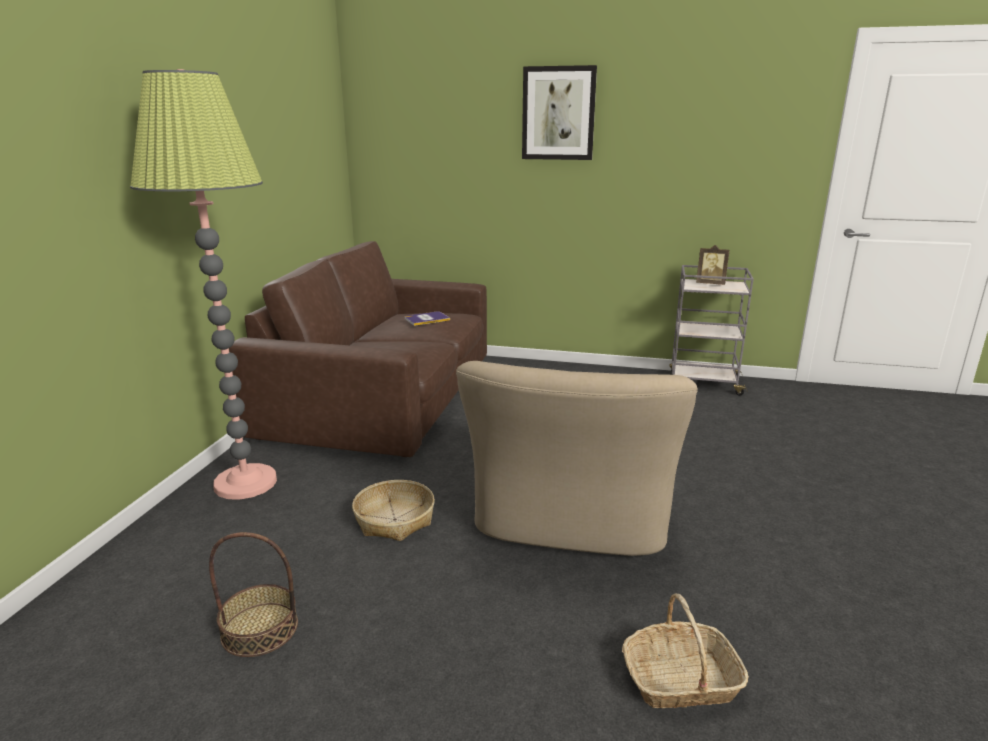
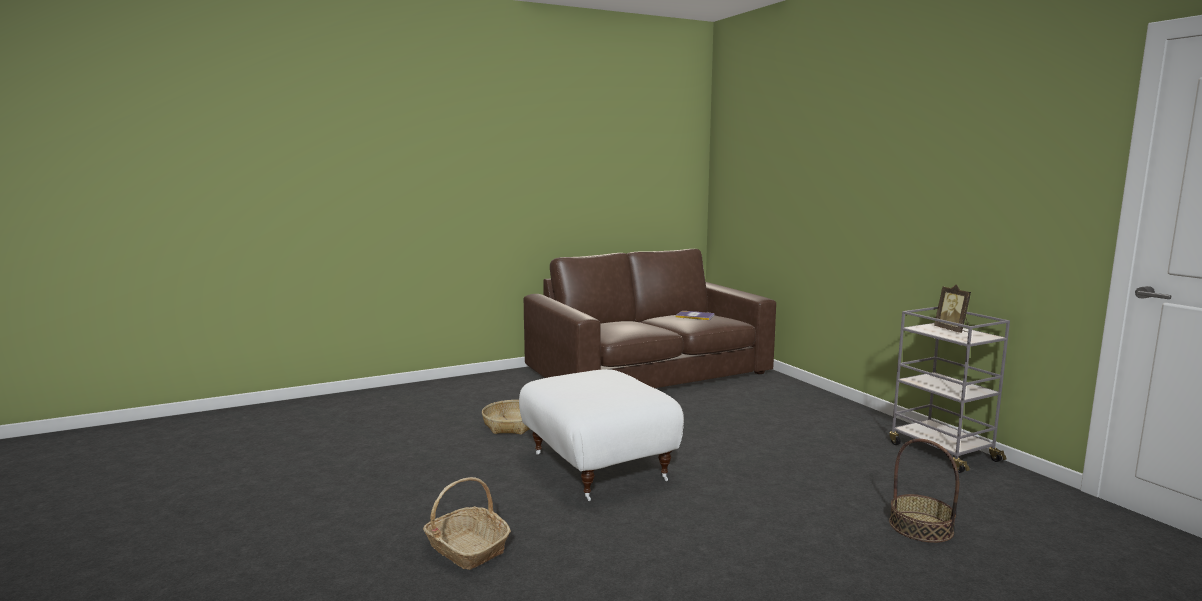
camera: 50 degrees right, 10 degrees down
(245, 483) = (490, 384): floor lamp -> none
(260, 629) = (380, 434): basket -> basket (921, 527)
(558, 113) = (843, 141): picture -> none
(570, 518) = (596, 467): beige armchair -> white ottoman

